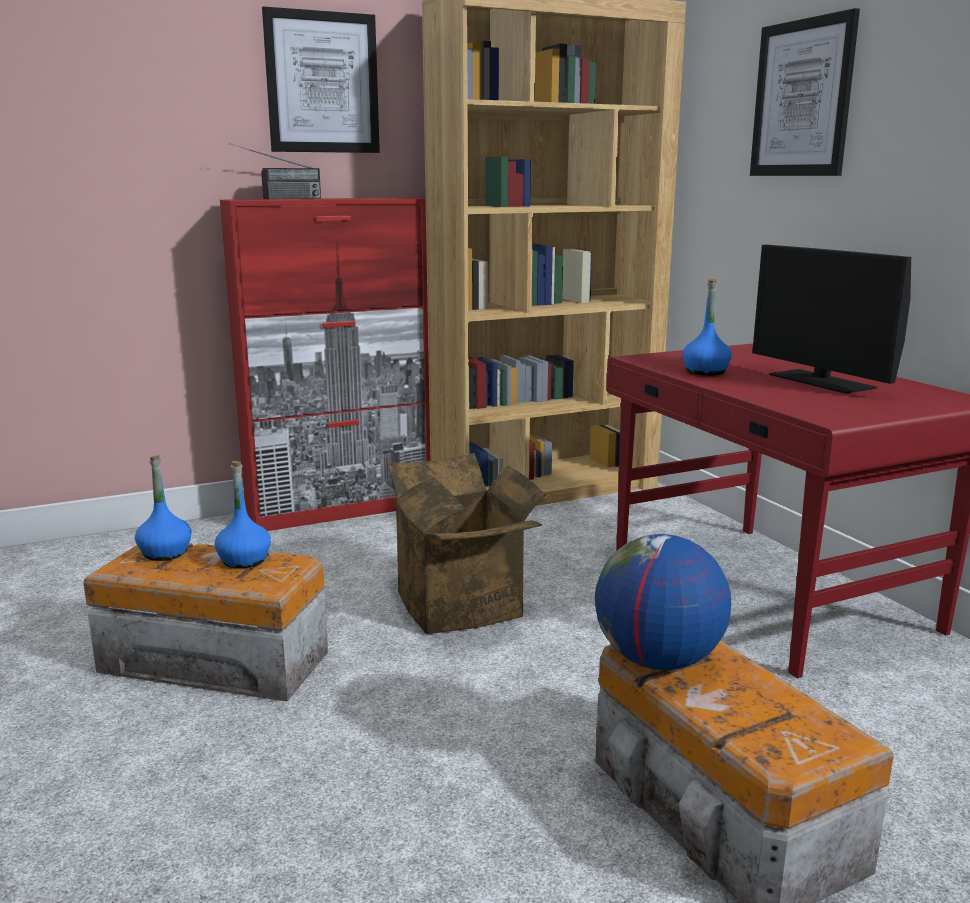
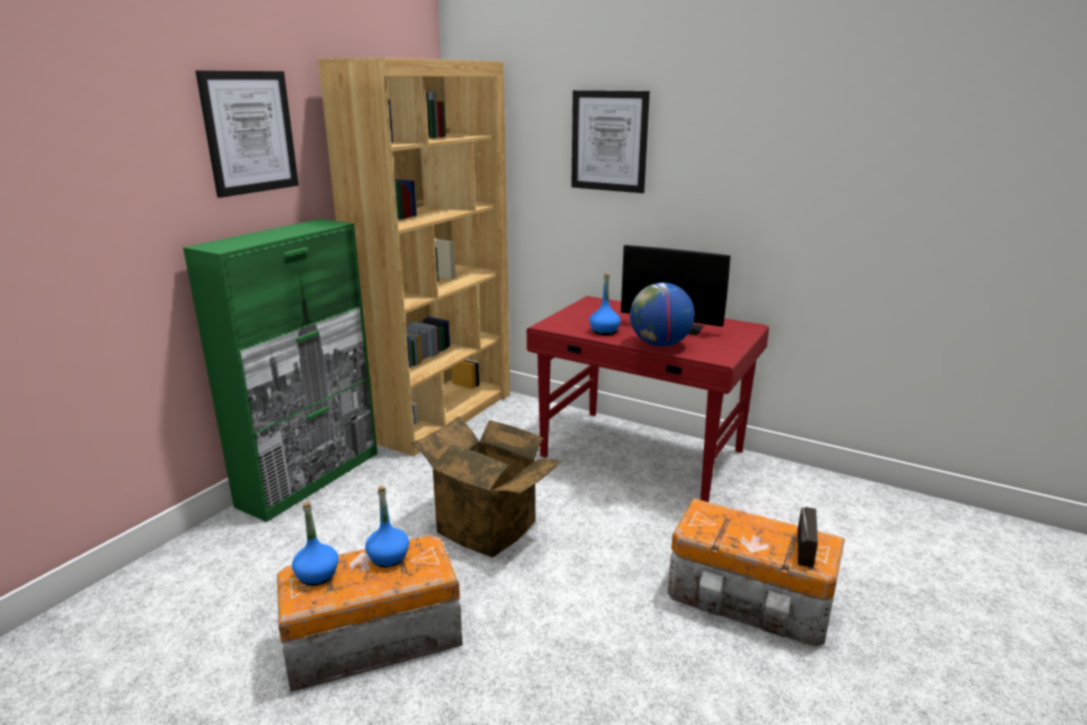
camera: 35 degrees left, 5 degrees up
(278, 198) = (239, 240): radio -> radio (807, 558)
(340, 509) = (311, 478): red cabinet -> green cabinet
(657, 661) = (710, 530): globe -> globe (659, 344)

